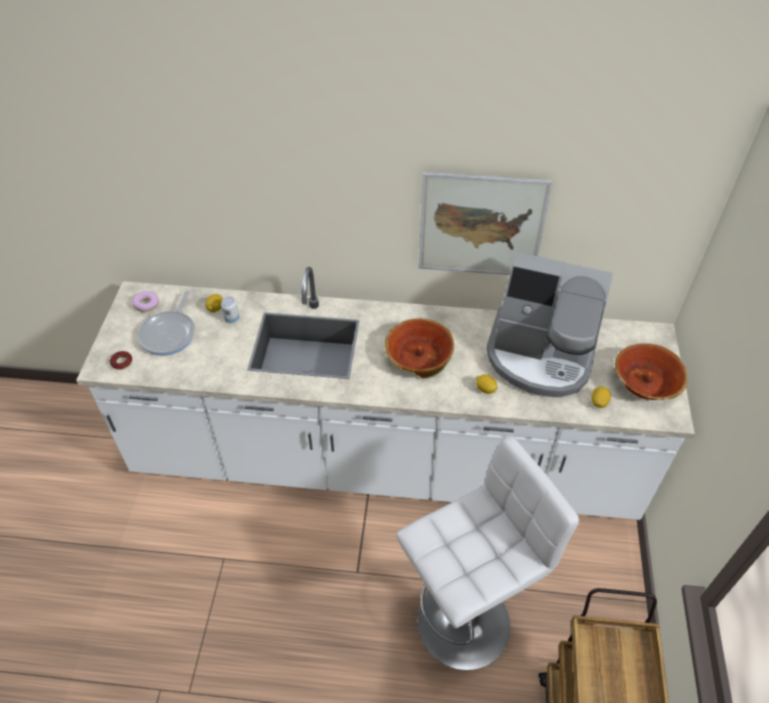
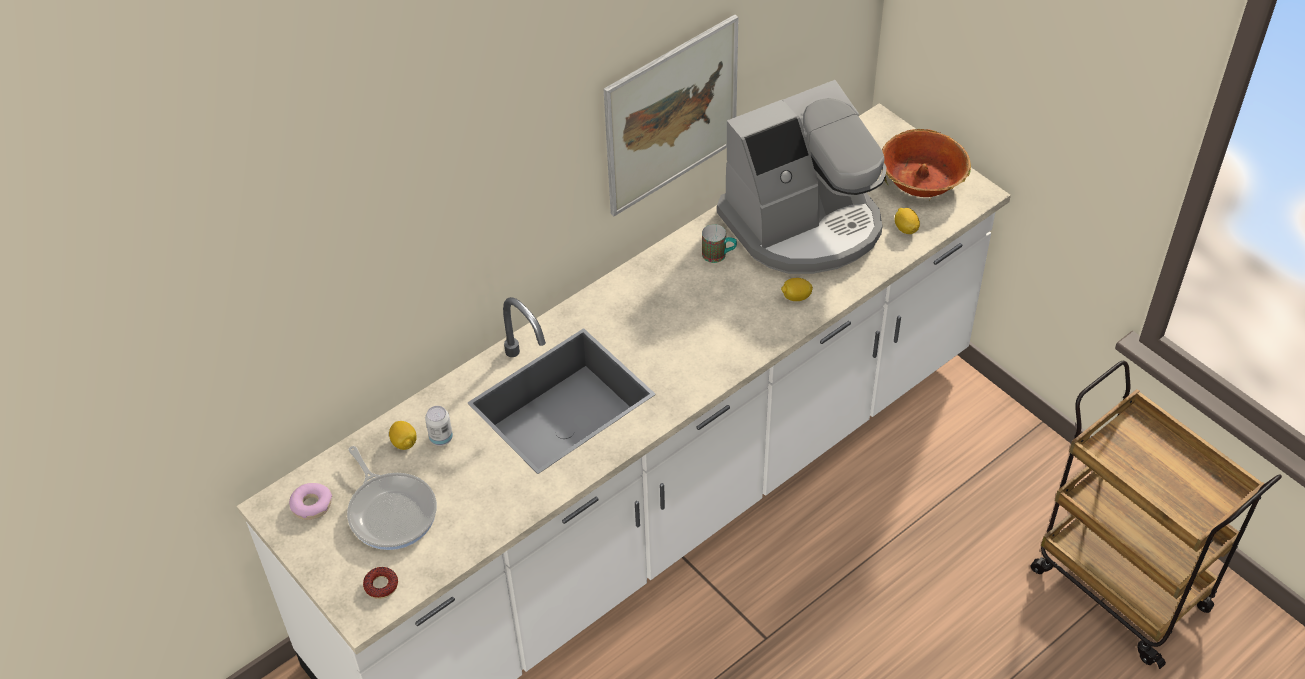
camera: 45 degrees left, 0 degrees up
(418, 357) = (694, 317): bowl -> none
(465, 623) = (919, 586): white stool -> none
(473, 336) = (719, 255): none -> mug

